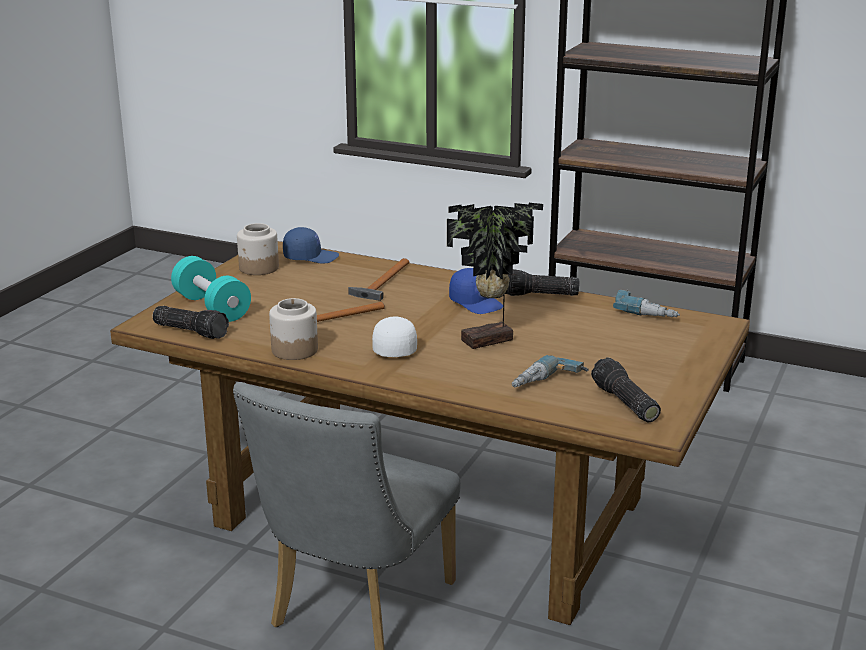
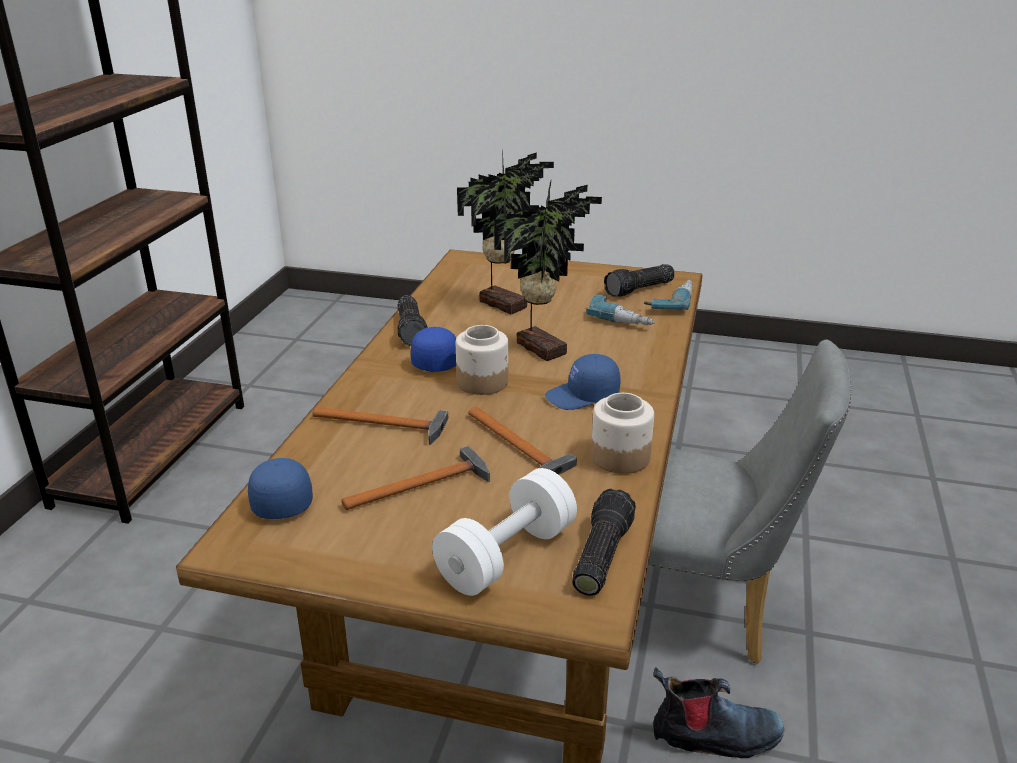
camera: 100 degrees left, 5 degrees up
(212, 307) = (506, 555): turquoise dumbbell -> white dumbbell
(213, 584) = (714, 737): none -> boot
(259, 268) = (333, 541): jar -> jar (483, 382)
(300, 290) = (423, 485): none -> hammer
(393, 348) = (583, 396): white cap -> blue cap
(593, 333) = (504, 303): none -> potted plant
(647, 311) = (443, 283): power drill -> power drill (670, 301)

